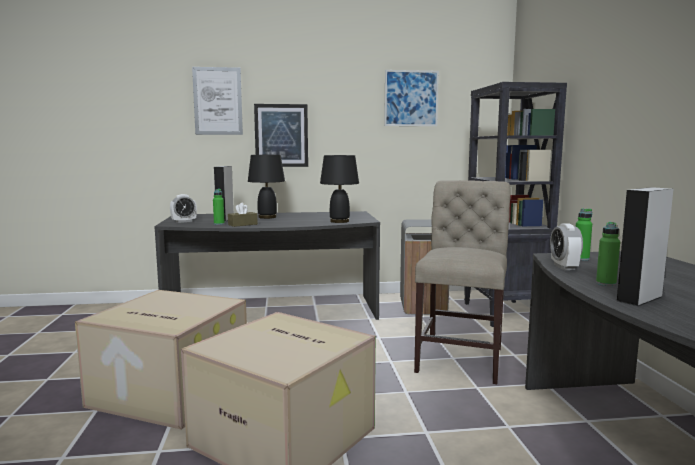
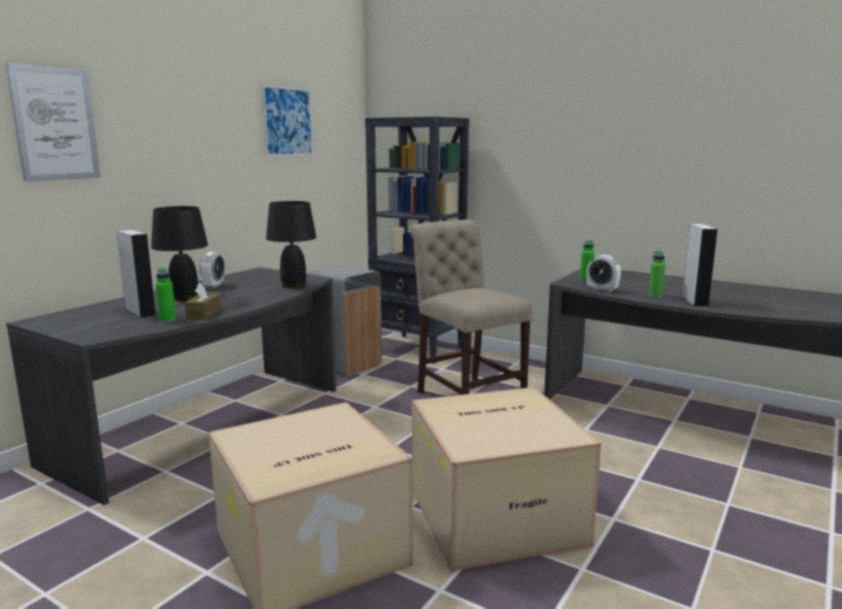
camera: 50 degrees left, 5 degrees up
(184, 221) = (95, 329): alarm clock -> alarm clock (213, 286)
(281, 135) = (152, 175): picture -> none

